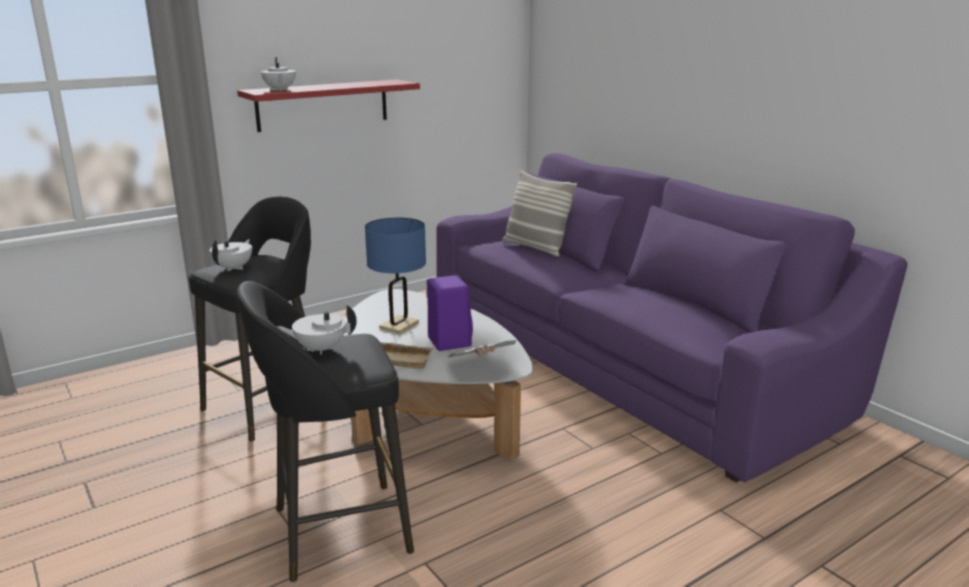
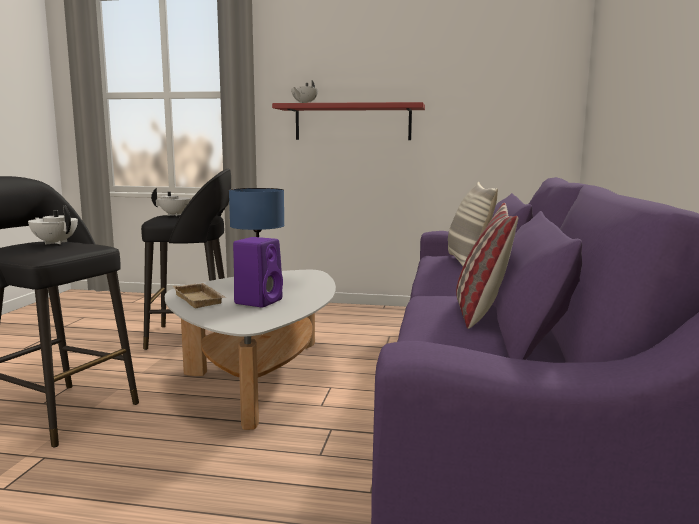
camera: 45 degrees right, 10 degrees down
(481, 367) = (230, 319): newspaper -> none
(667, 298) = (481, 312): none -> pillow

